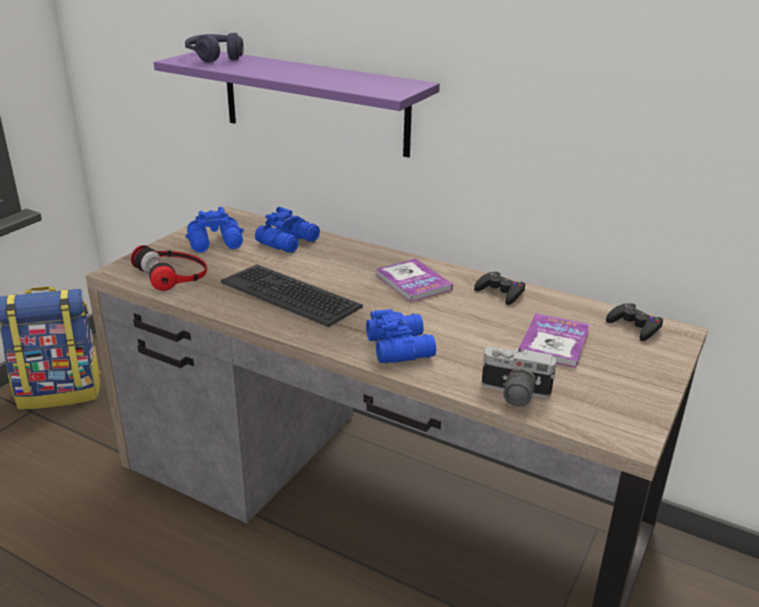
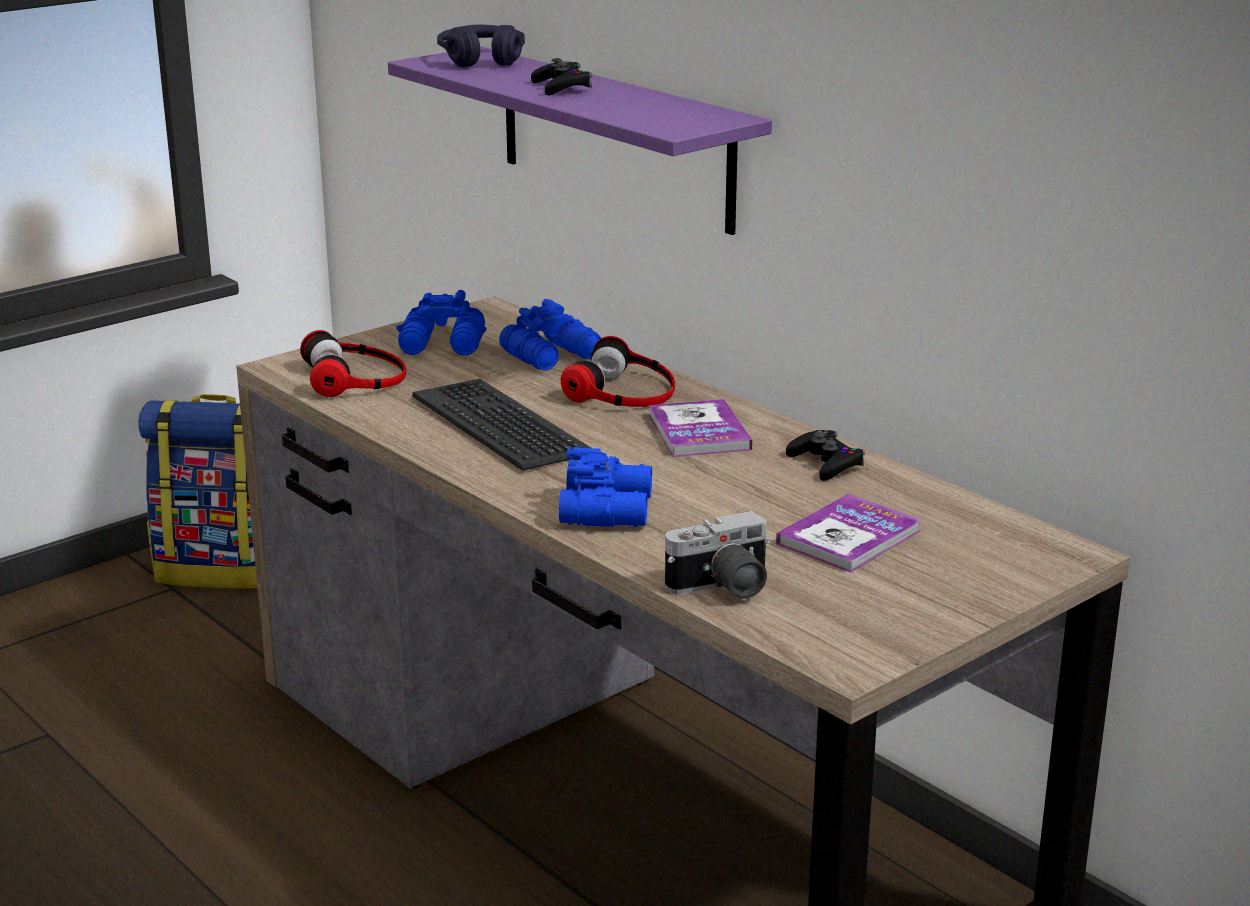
camera: 20 degrees right, 5 degrees down
(348, 260) = (624, 391): none -> headphones
(513, 394) = (723, 588): camera -> camera turned 60 degrees counterclockwise
(634, 326) = (1003, 536): black game controller -> black game controller (562, 87)

